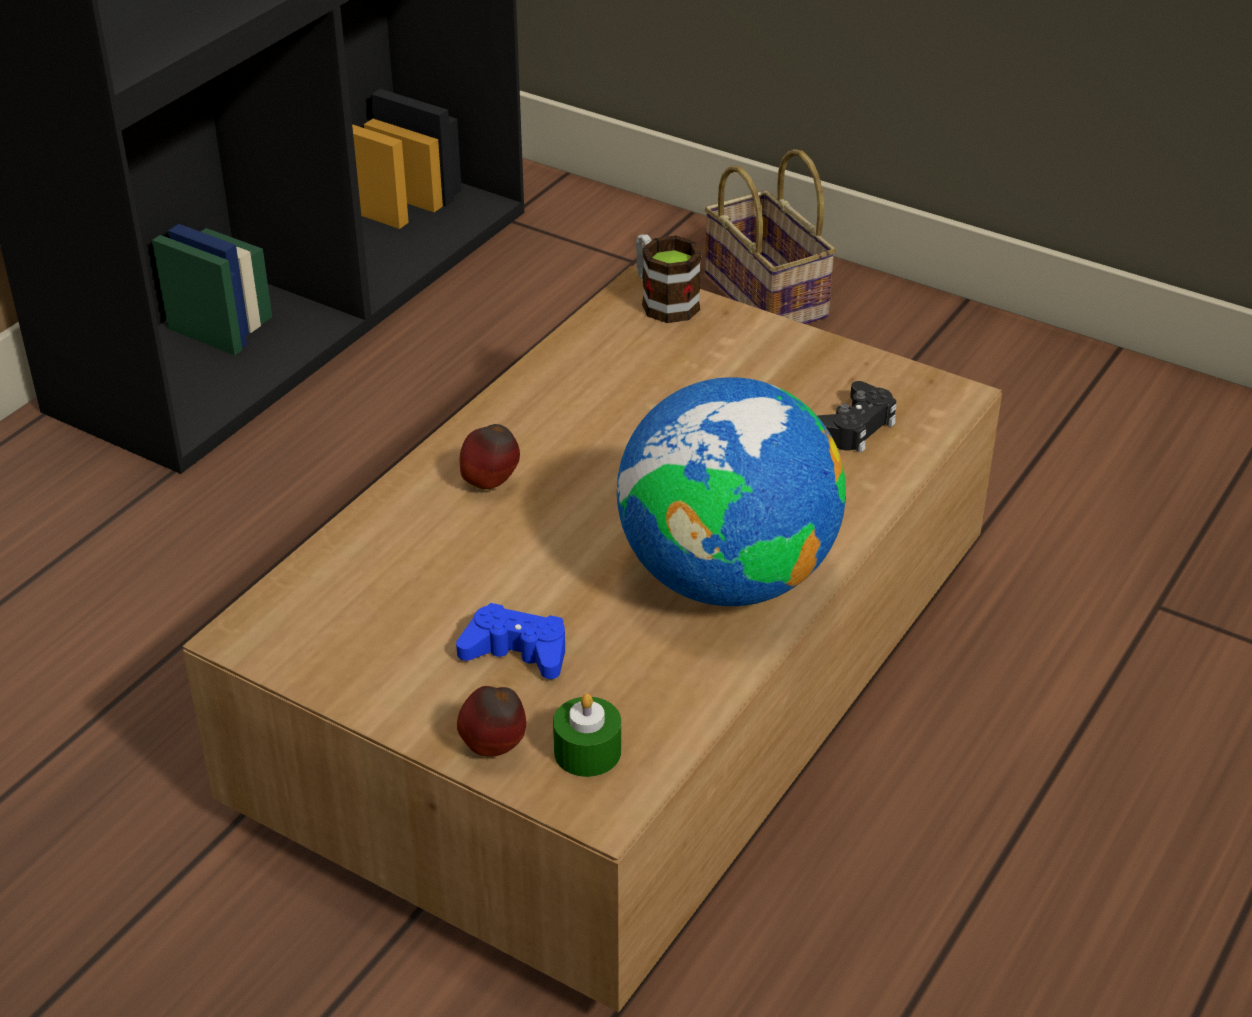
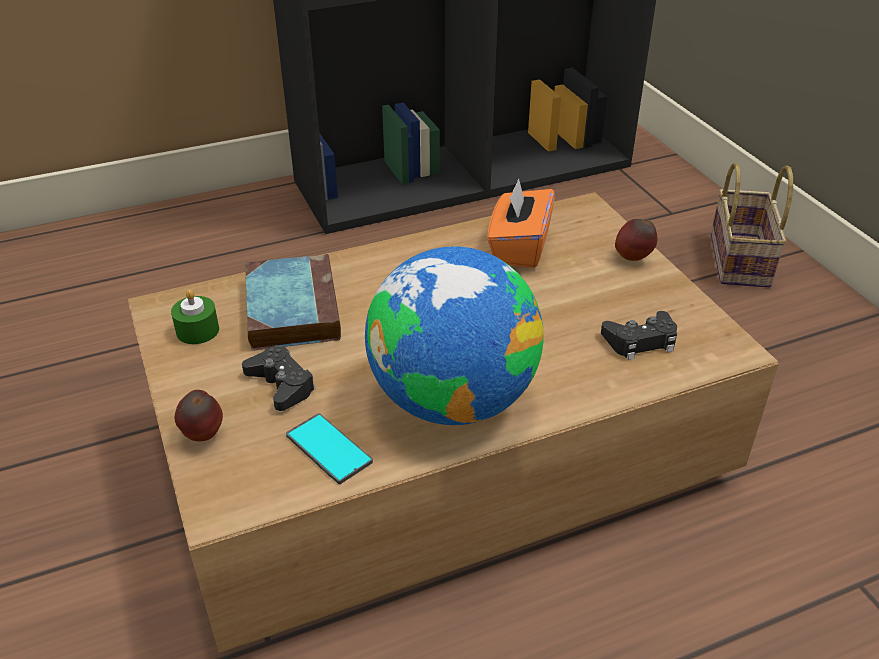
camera: 35 degrees right, 0 degrees up
(421, 561) = (291, 308): none -> book
(490, 484) = (377, 282): apple -> apple (633, 259)
(517, 652) = (281, 384): blue game controller -> black game controller
(587, 752) = (250, 467): green candle -> green candle (197, 330)
(615, 372) = (519, 247): none -> orange tissue box
(652, 691) = (328, 449): none -> phone
(663, 301) = (593, 218): mug -> none

